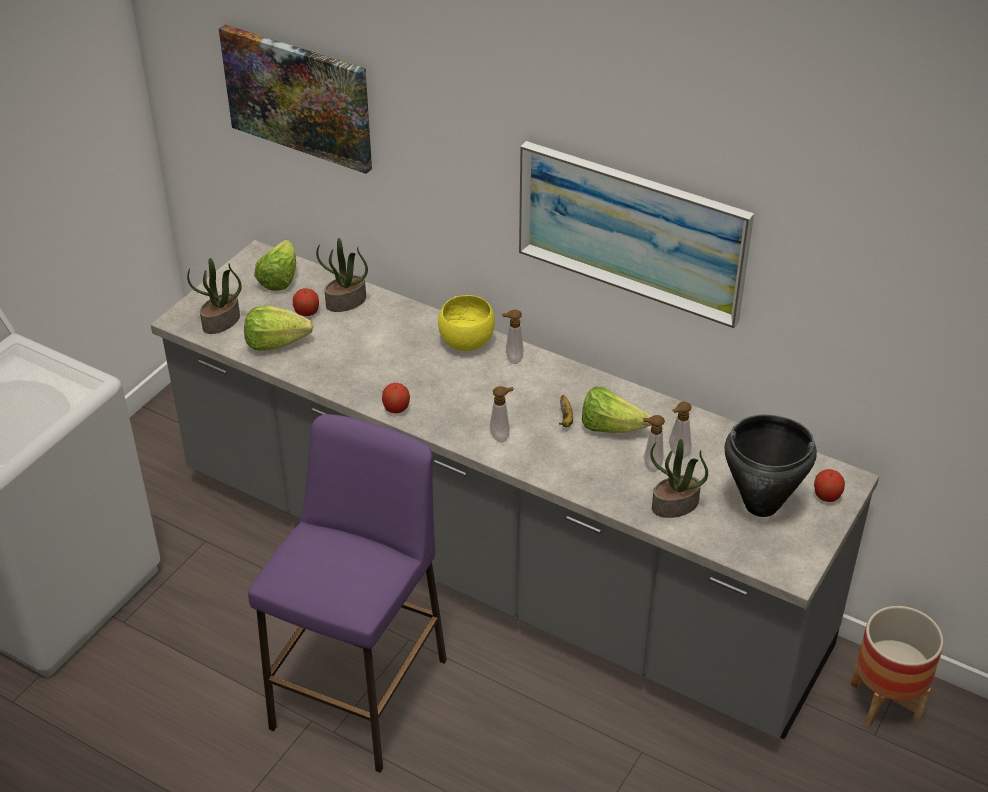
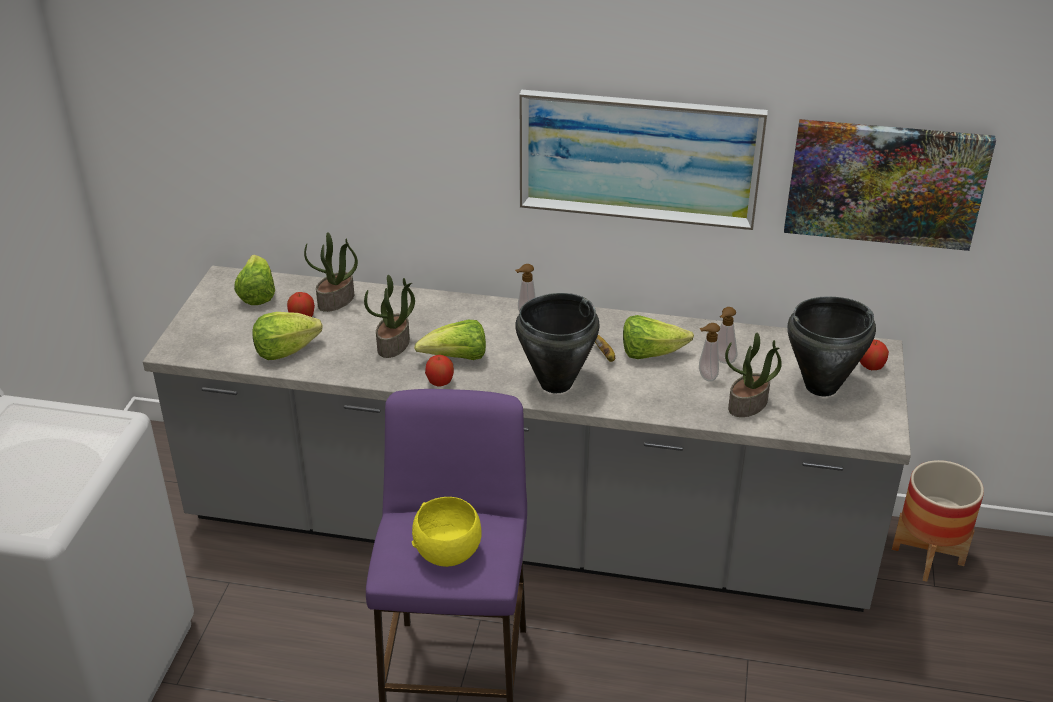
camera: 20 degrees left, 5 degrees down
(221, 322) = (218, 344): potted plant -> potted plant (394, 345)
(298, 97) = (258, 98): picture -> picture (885, 183)
(424, 388) = (456, 358): none -> lettuce
(467, 342) = (474, 311): yellow bowl -> yellow bowl (448, 553)
(501, 436) = (555, 383): soap dispenser -> black cooking pot

